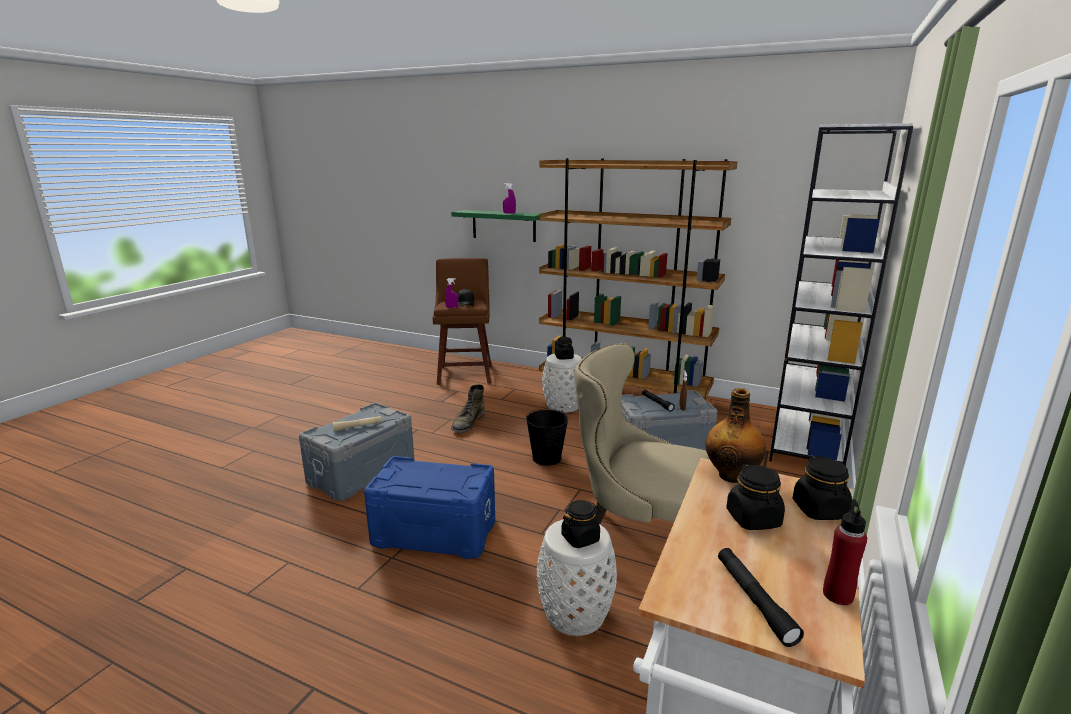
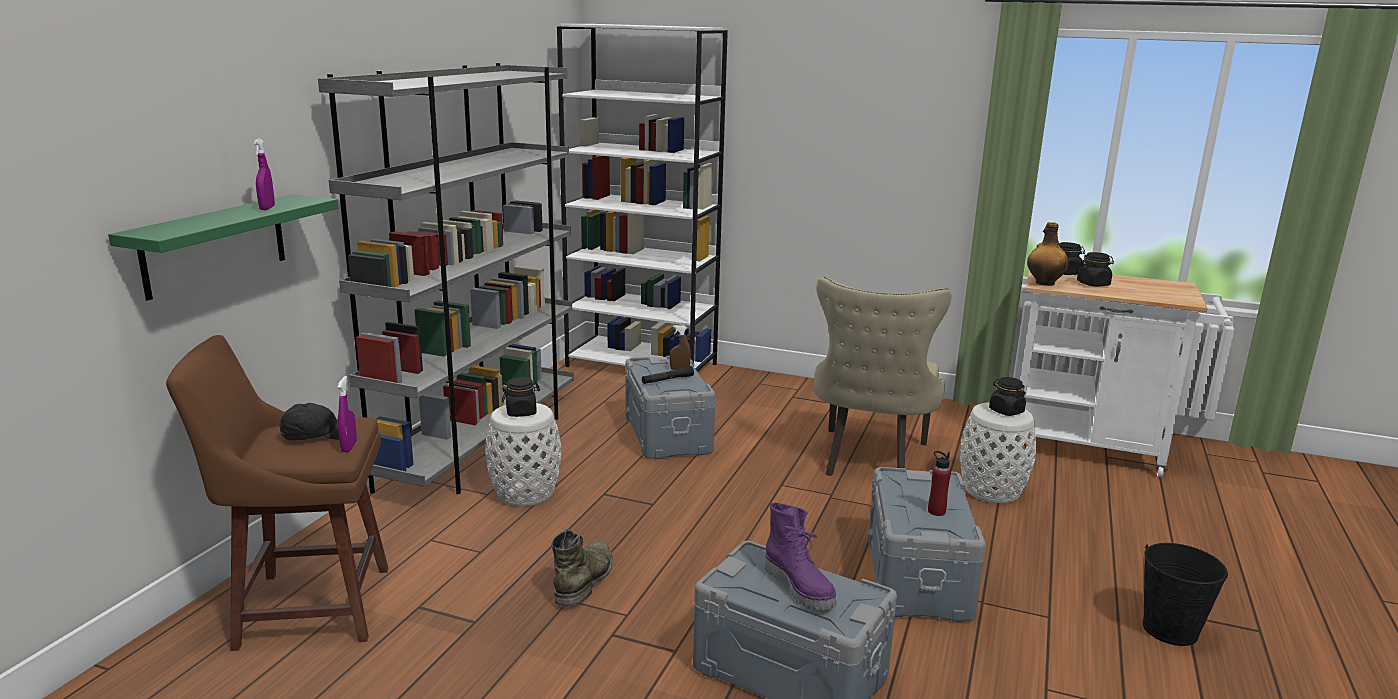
camera: 95 degrees left, 0 degrees up
(358, 427) = (800, 587): beige flashlight -> purple boot
(434, 533) = (919, 577): blue storage box -> grey storage box
(467, 422) = (585, 580): green boot -> green boot turned 90 degrees counterclockwise
(547, 458) = (707, 505): black bucket -> black bucket (1170, 629)
(623, 392) = (480, 446): brown bookcase -> grey bookcase
(754, 600) = (1169, 290): black flashlight -> none
(838, 595) = (1143, 279): red bottle -> red bottle (936, 511)

